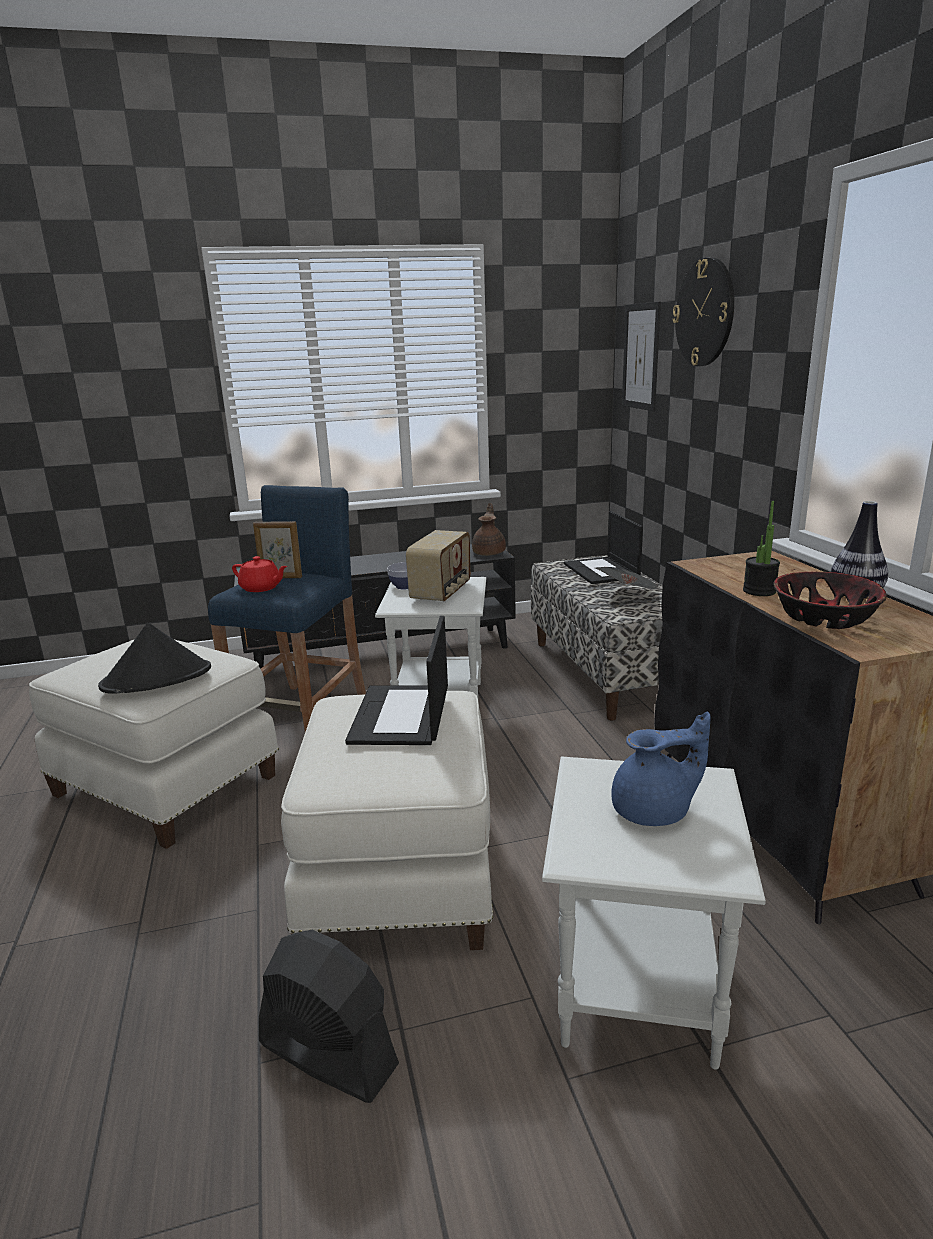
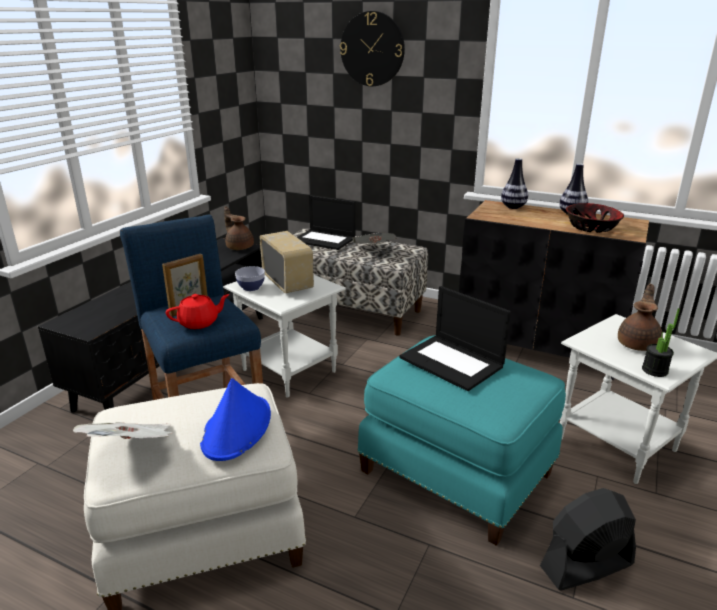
camera: 50 degrees left, 5 degrees up
(95, 660) = (133, 449): none -> newspaper
(157, 678) = (237, 428): black hat -> blue hat
(402, 874) = (457, 470): white ottoman -> turquoise ottoman
(641, 357) = (295, 78): picture -> none
(654, 811) = (638, 344): blue teapot -> brown teapot
(759, 591) = (540, 222): potted plant -> potted plant (654, 370)
(782, 566) = (513, 207): none -> vase

